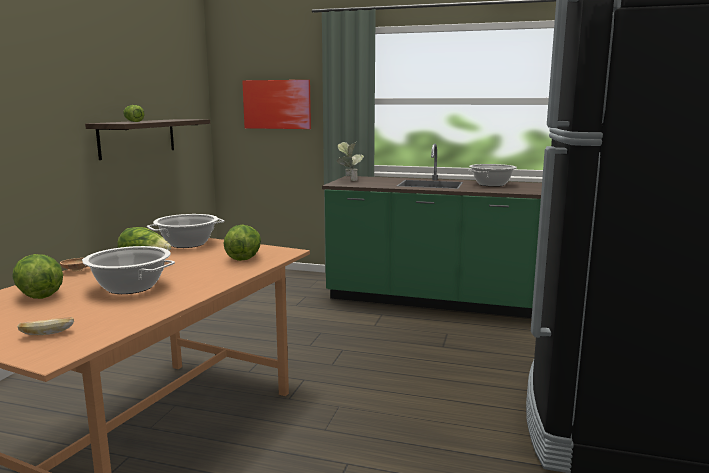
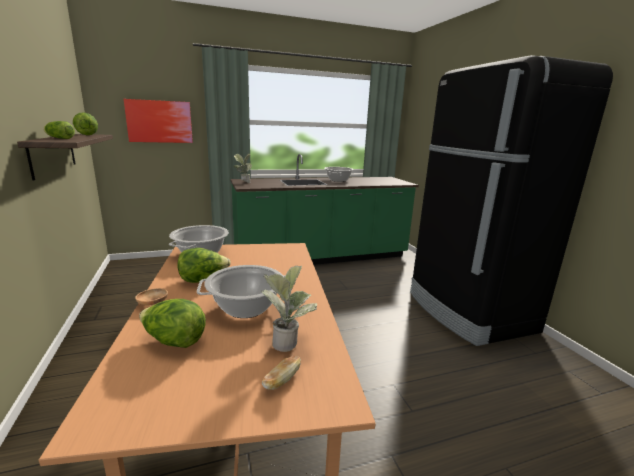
camera: 35 degrees left, 5 degrees up
(107, 315) = (288, 341): none -> potted plant
(244, 257) = (275, 258): lettuce -> lettuce (87, 135)

